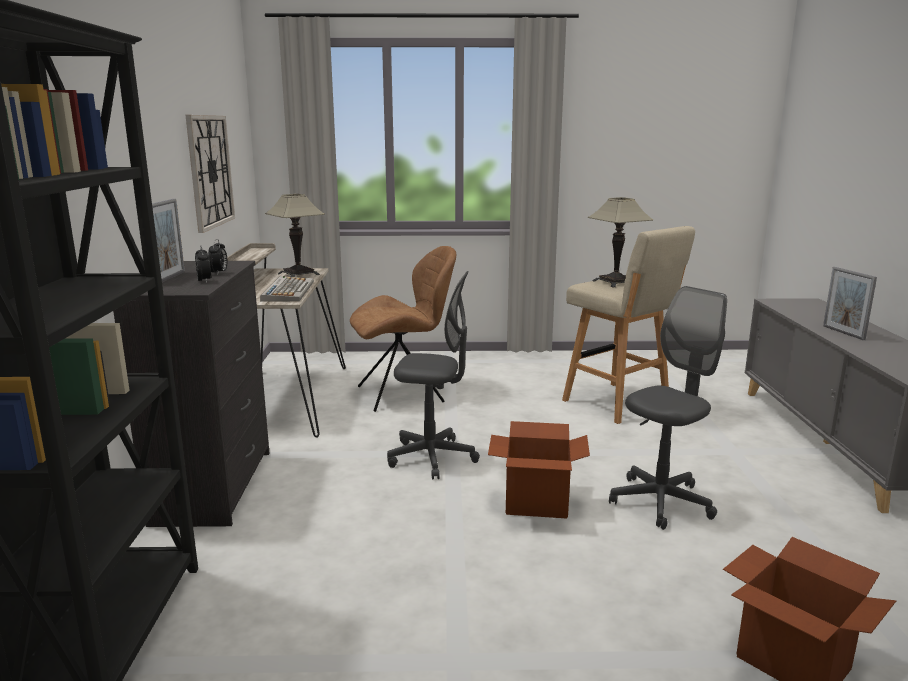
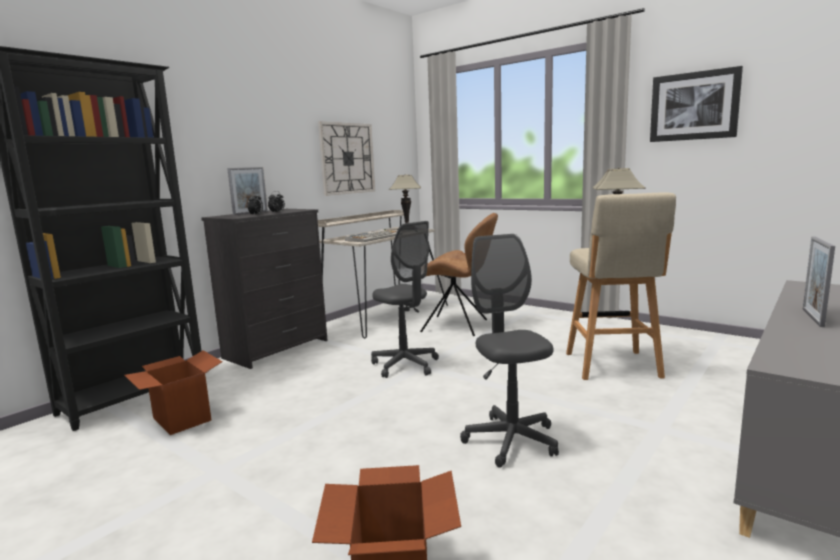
camera: 40 degrees right, 5 degrees down
(536, 504) = (417, 410): cardboard box -> cardboard box (181, 419)
(619, 125) = (694, 106): none -> picture
(660, 502) = (511, 440): grey office chair -> grey office chair turned 105 degrees counterclockwise

